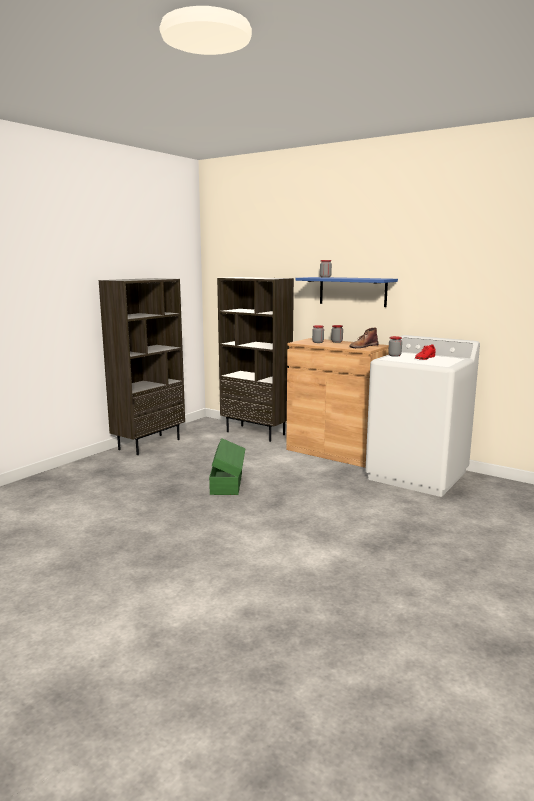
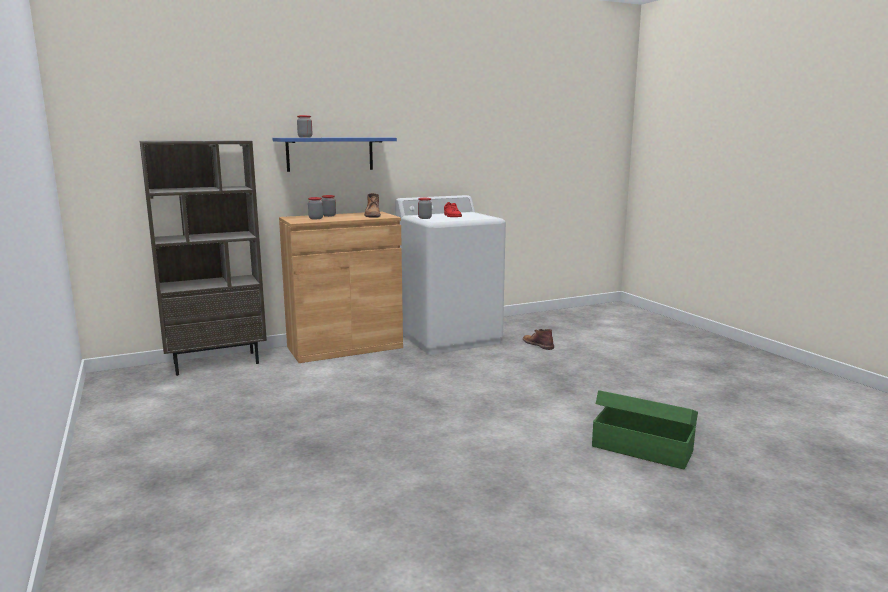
camera: 60 degrees left, 0 degrees up
(149, 444) = (114, 429): brown bookcase -> none
(227, 482) = (342, 411): green storage box -> green storage box (641, 448)
(470, 512) = (538, 344): none -> brown boot

